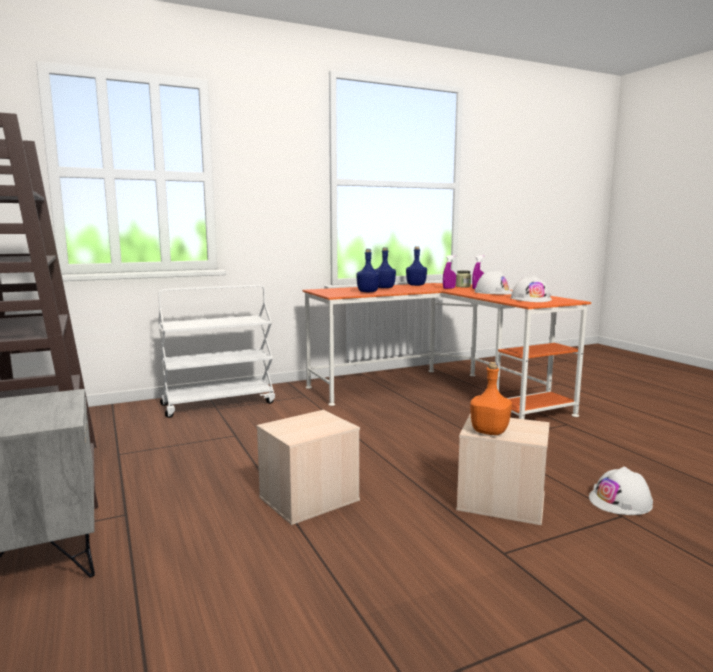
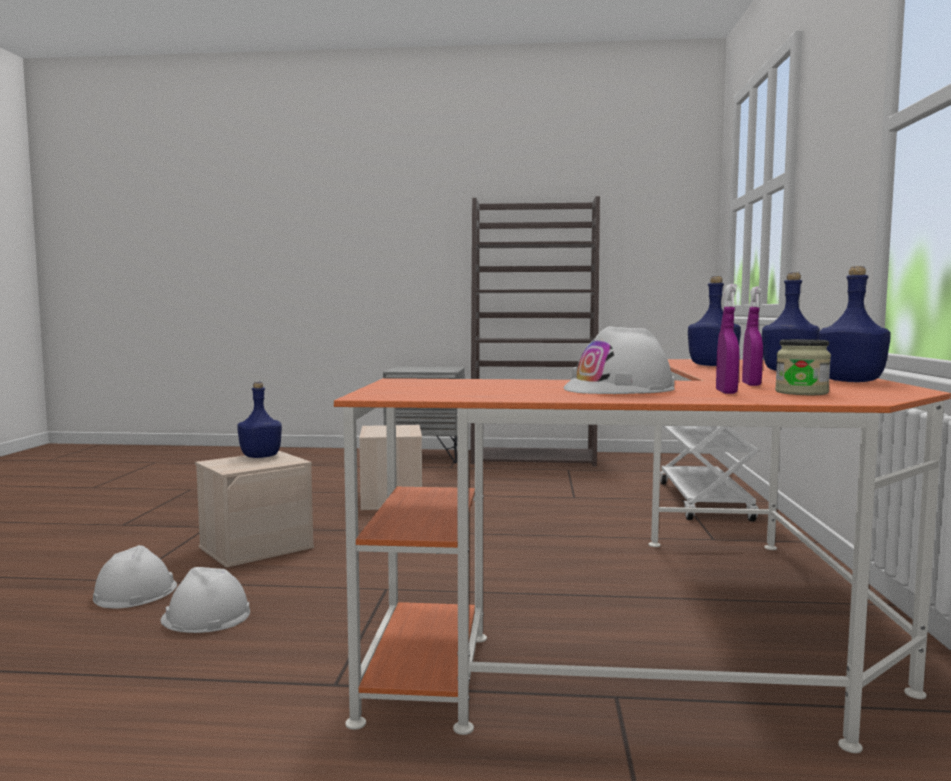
camera: 120 degrees right, 5 degrees down
(488, 431) = (261, 456): orange bottle -> blue bottle
(531, 299) = (458, 387): white hard hat -> white hard hat (206, 616)

